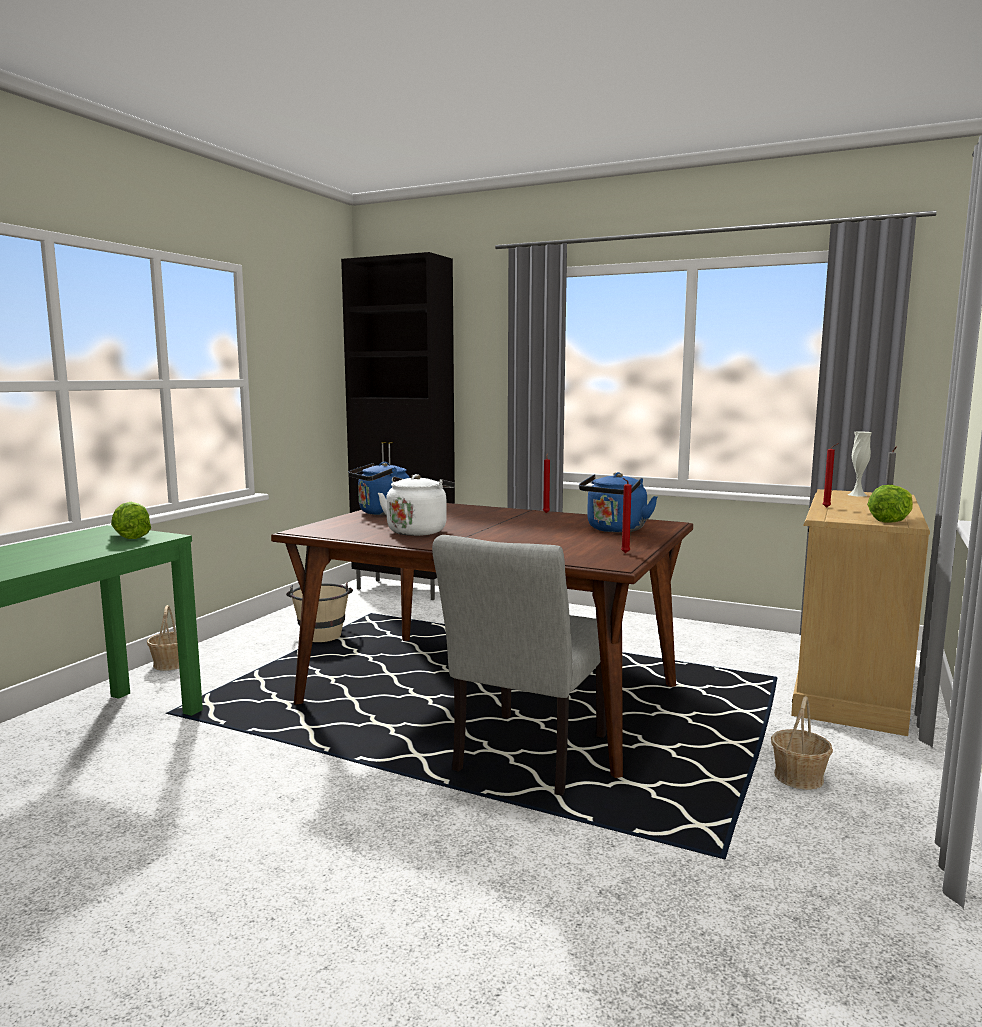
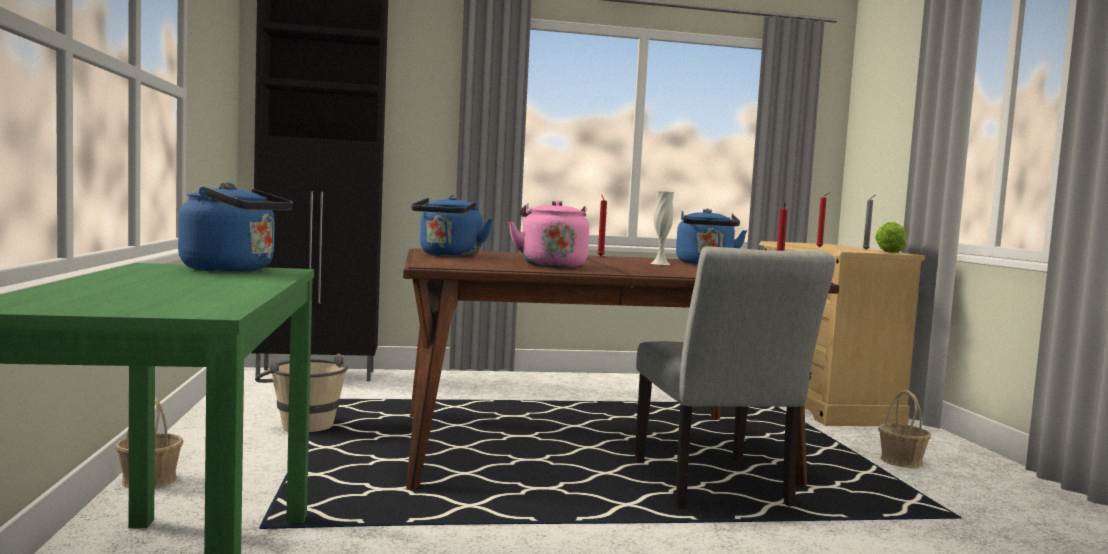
camera: 35 degrees left, 5 degrees down
(129, 536) = (234, 270): lettuce -> blue kettle
(418, 531) = (551, 265): white kettle -> pink kettle
(857, 495) = (801, 243): white vase -> white vase (660, 264)

